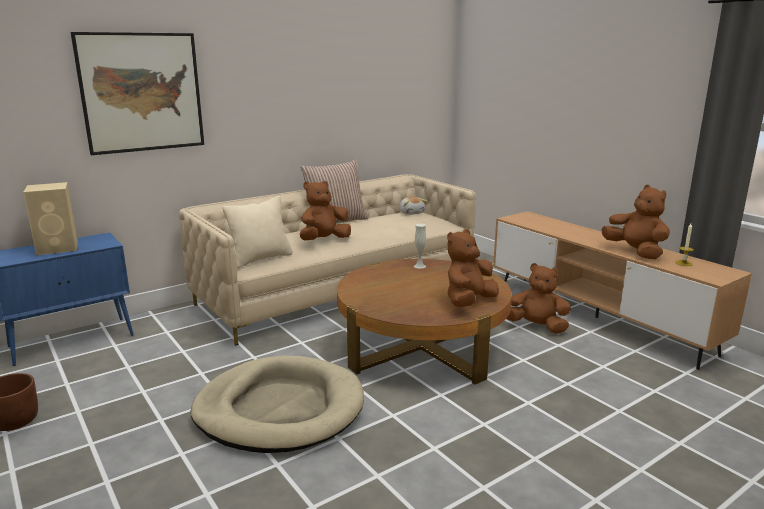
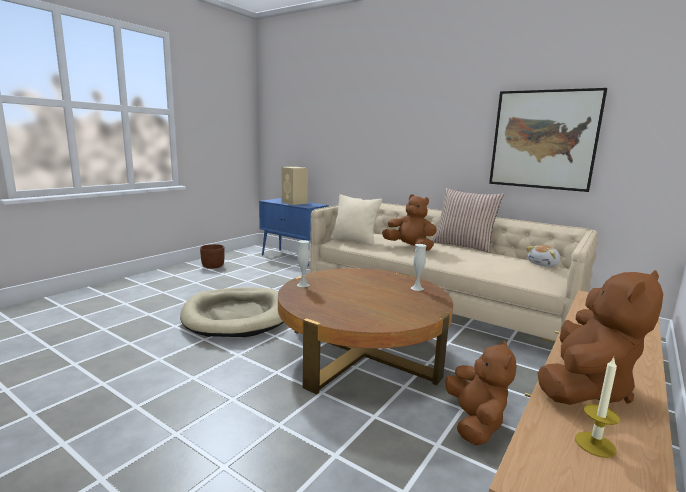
camera: 70 degrees right, 5 degrees down
(142, 92) = (358, 120): picture -> picture (543, 140)
(383, 309) = (303, 285): none -> white vase
(469, 302) = (343, 313): brown plush toy -> none

